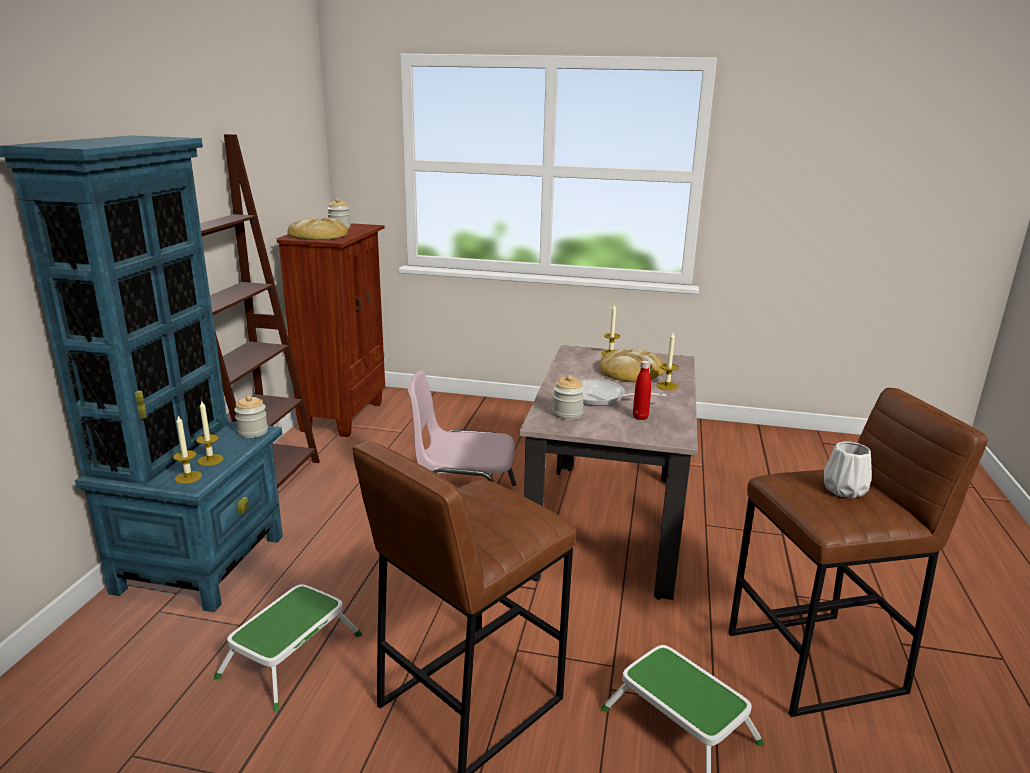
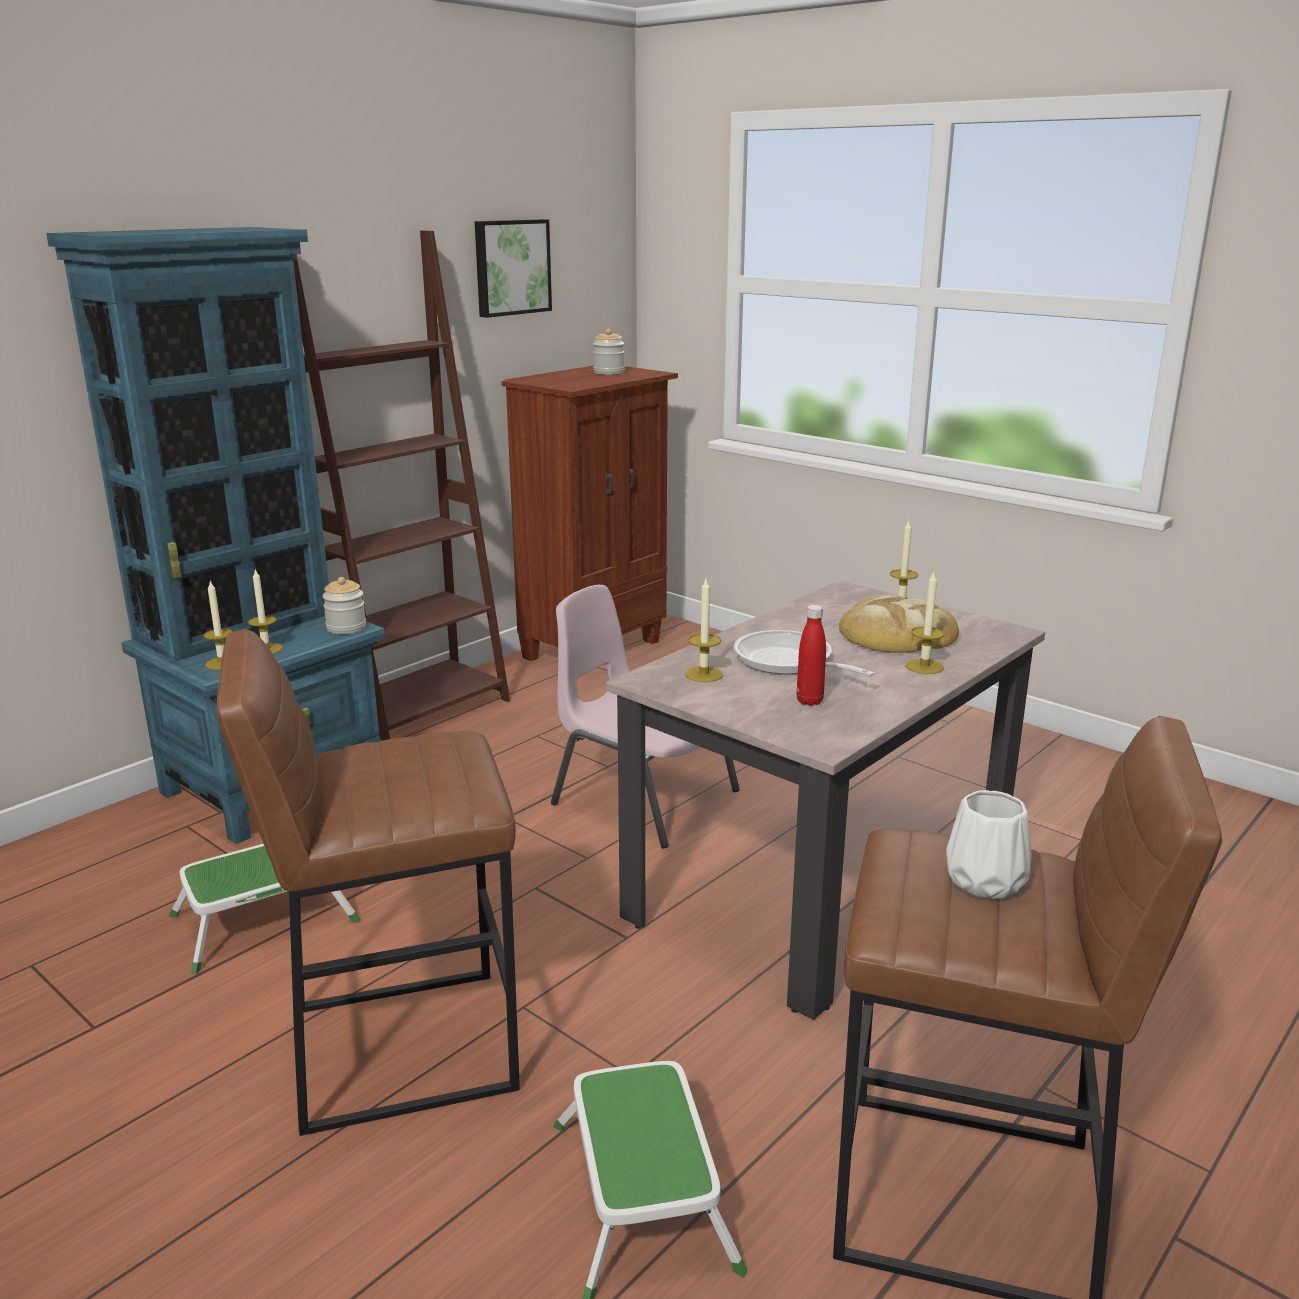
camera: 30 degrees right, 0 degrees up
(269, 158) = (510, 267): none -> picture
(318, 235) = (562, 379): bread -> none
(567, 414) = (704, 674): jar -> candle

